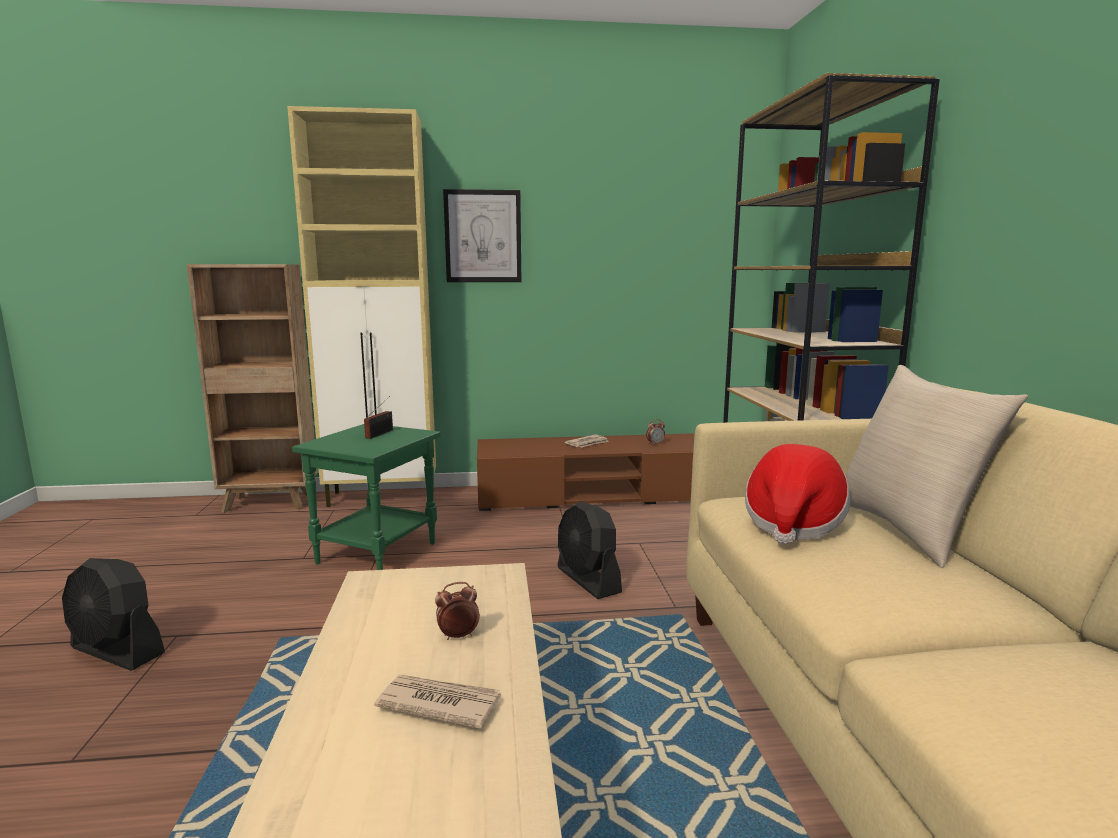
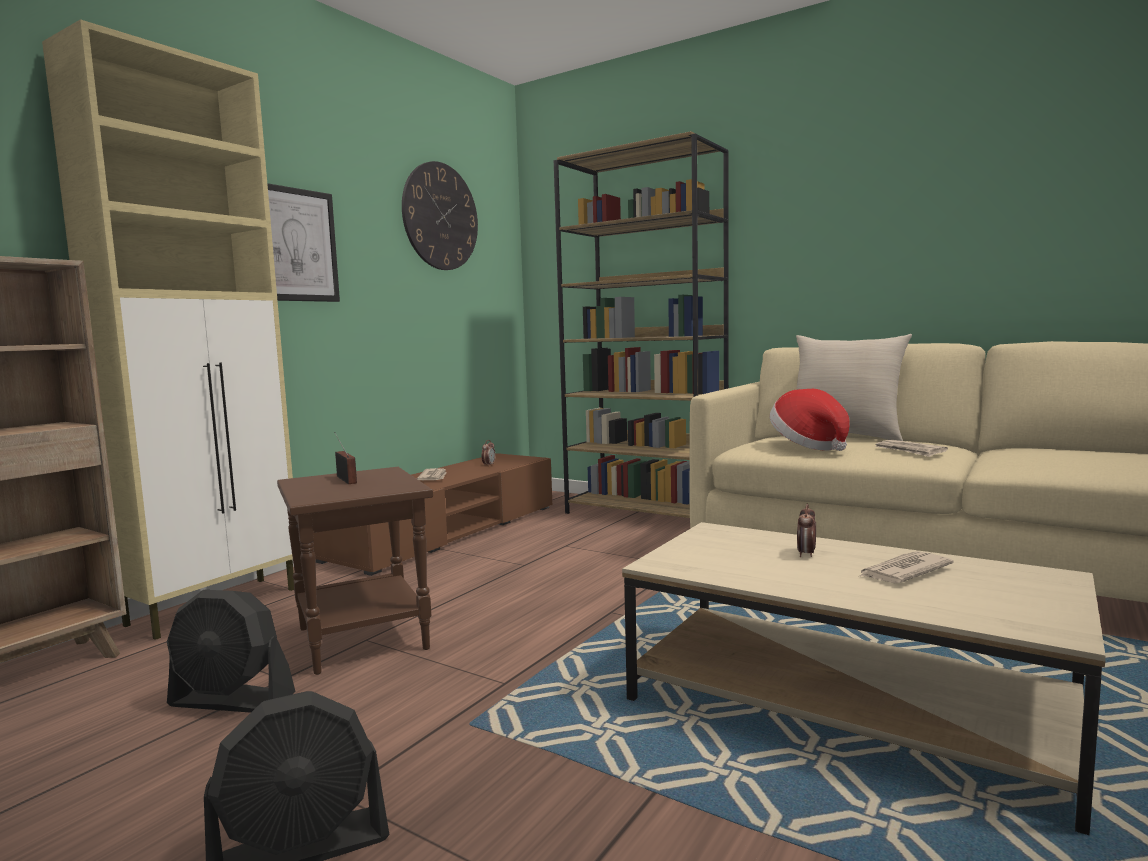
camera: 50 degrees left, 5 degrees down
(376, 552) = (360, 638): green side table -> brown side table
(588, 580) = (594, 576): black fan -> black fan (232, 700)
(651, 195) = (440, 216): none -> wall clock
(874, 583) = (909, 451): none -> newspaper

